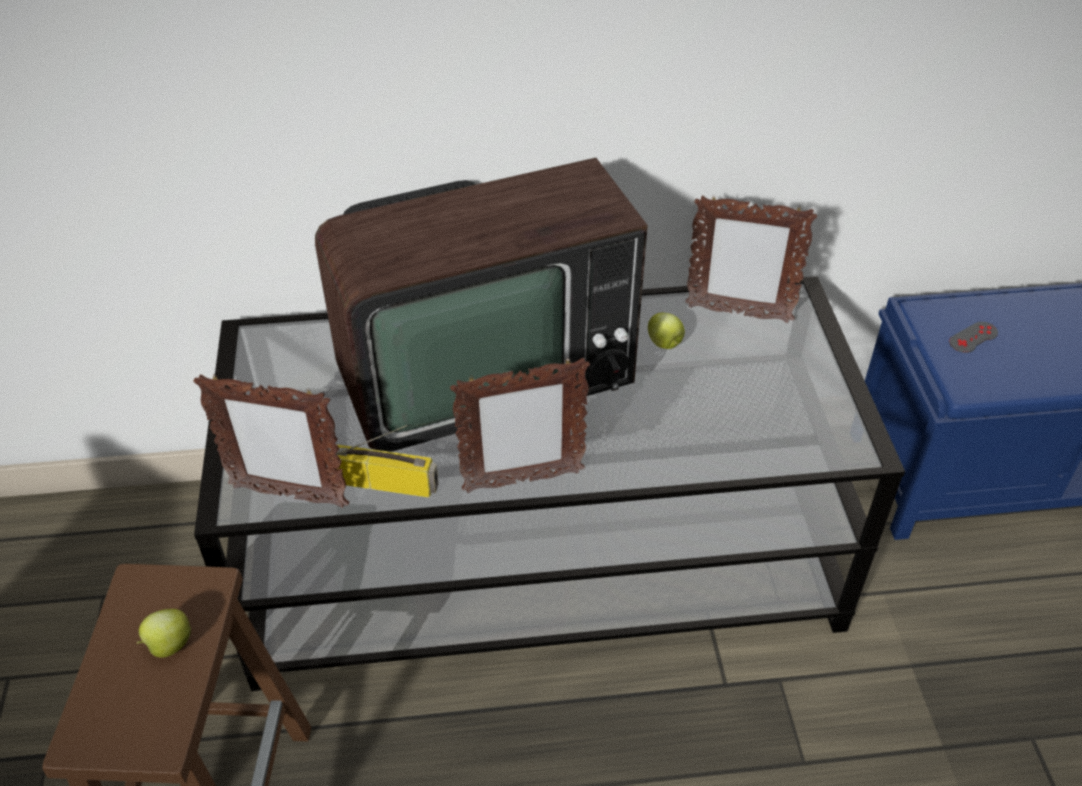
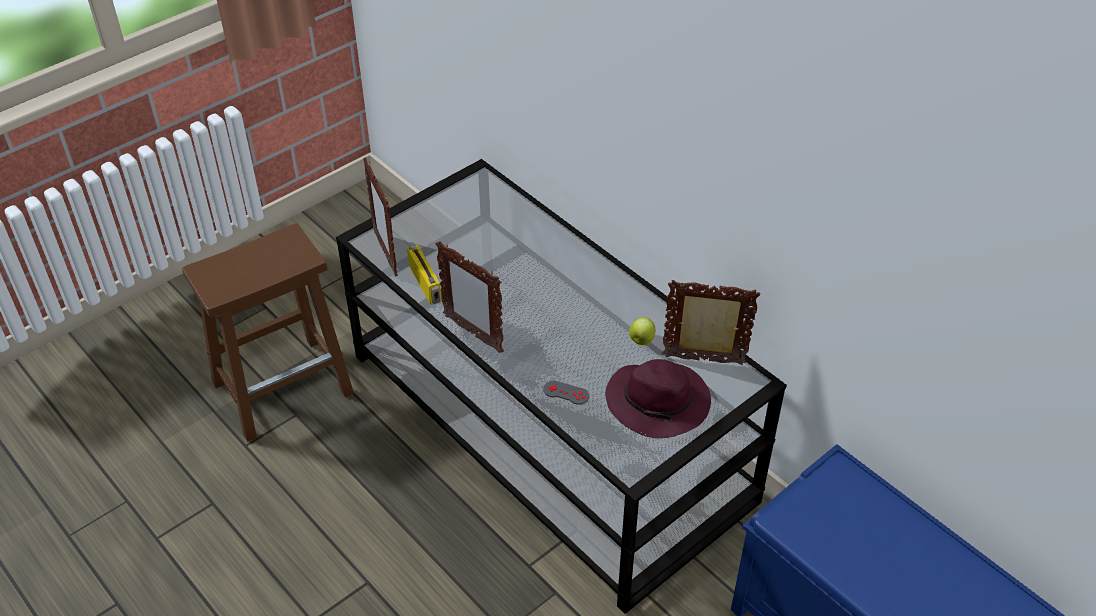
camera: 55 degrees right, 0 degrees up
(168, 645) = (266, 266): apple -> none
(477, 369) = (540, 273): television -> none
(737, 313) = (704, 361): picture frame -> picture frame turned 120 degrees clockwise
(772, 377) = (659, 403): none -> purple hat
(973, 337) = (840, 507): grey game controller -> grey game controller (566, 393)

